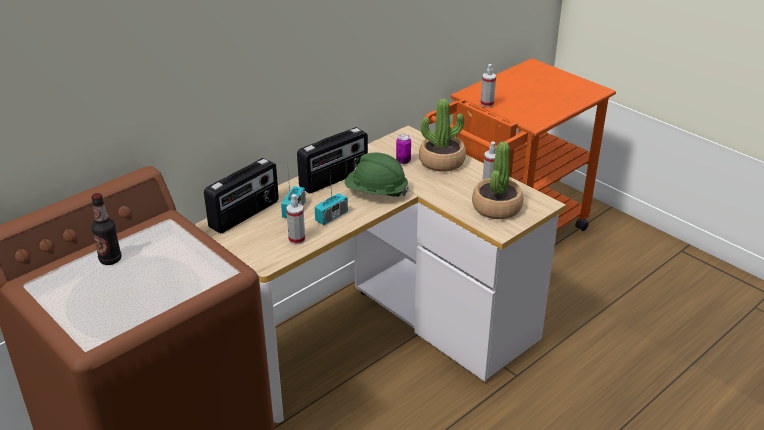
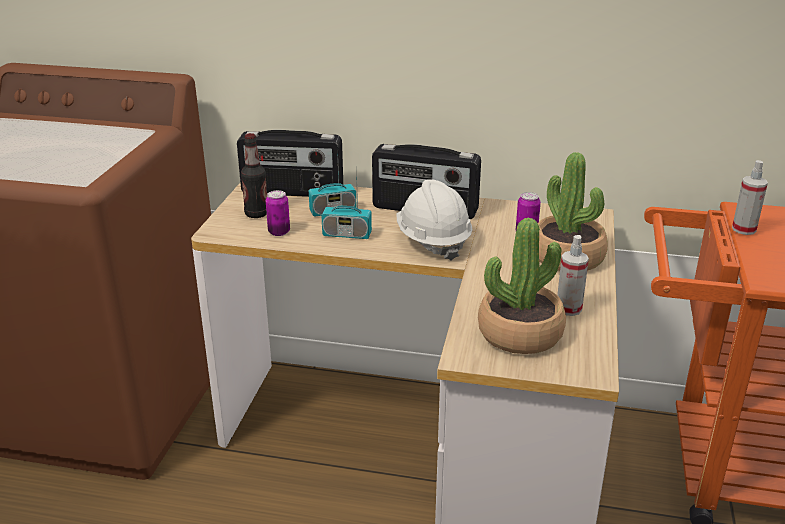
camera: 55 degrees right, 5 degrees down
(110, 259) = (60, 132): bottle -> bottle (256, 214)
(297, 239) = (279, 232): spray bottle -> can
(376, 192) = (433, 241): green hard hat -> white hard hat

